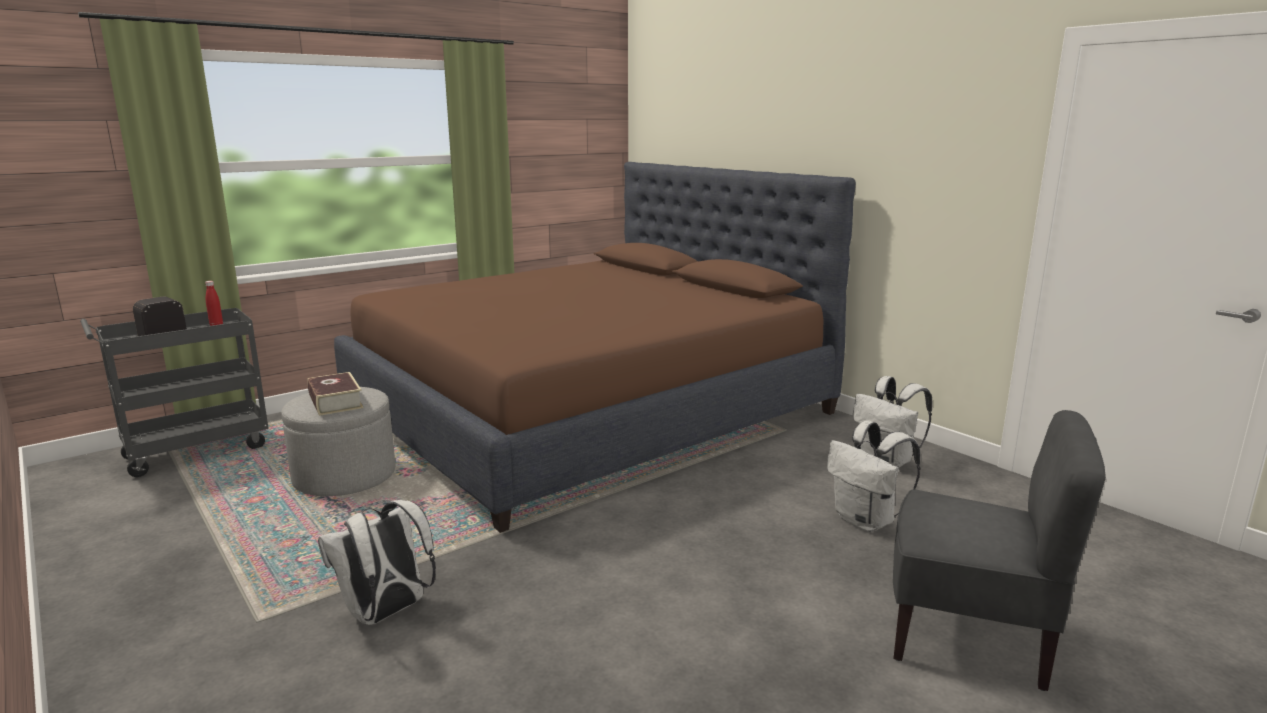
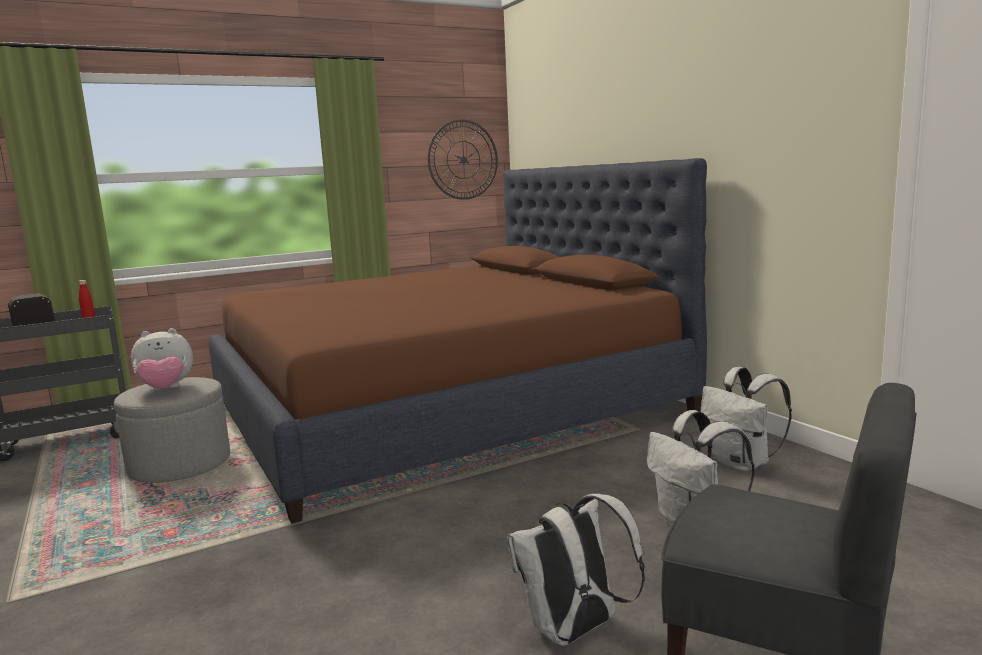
camera: 10 degrees right, 5 degrees down
(335, 402) = (166, 389): book -> plush toy
(386, 613) = (132, 601): white backpack -> white backpack (574, 631)
(584, 149) = (463, 160): none -> wall clock

